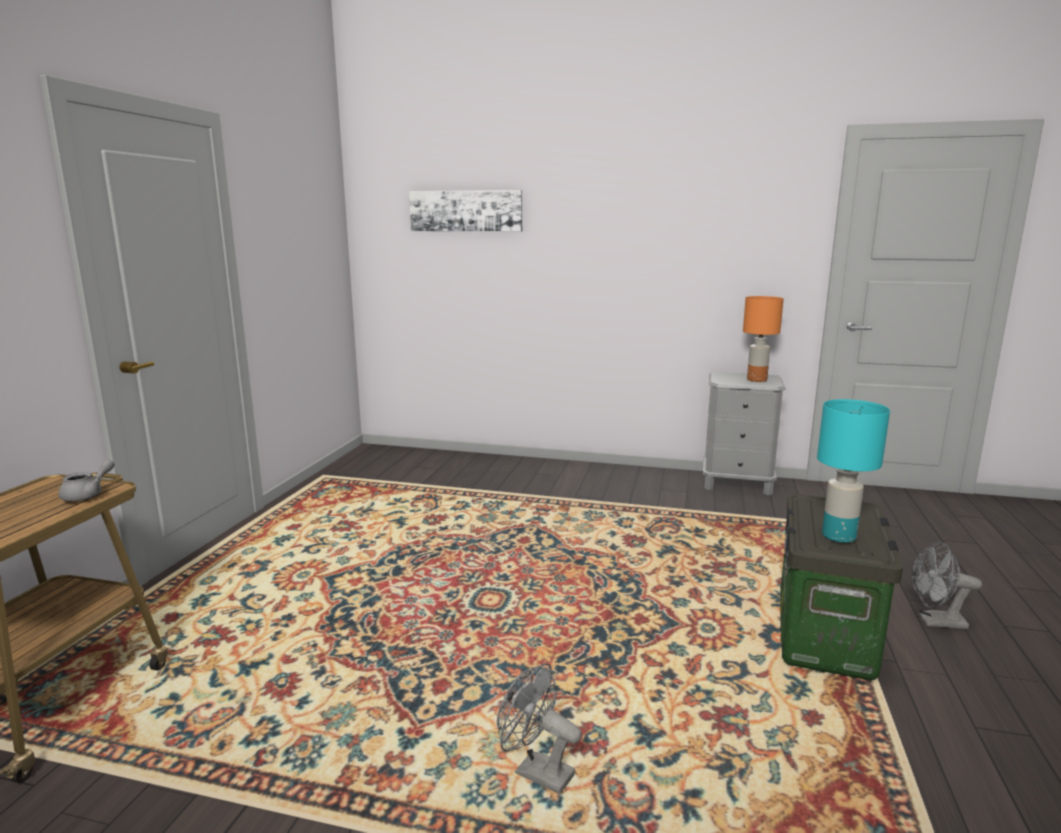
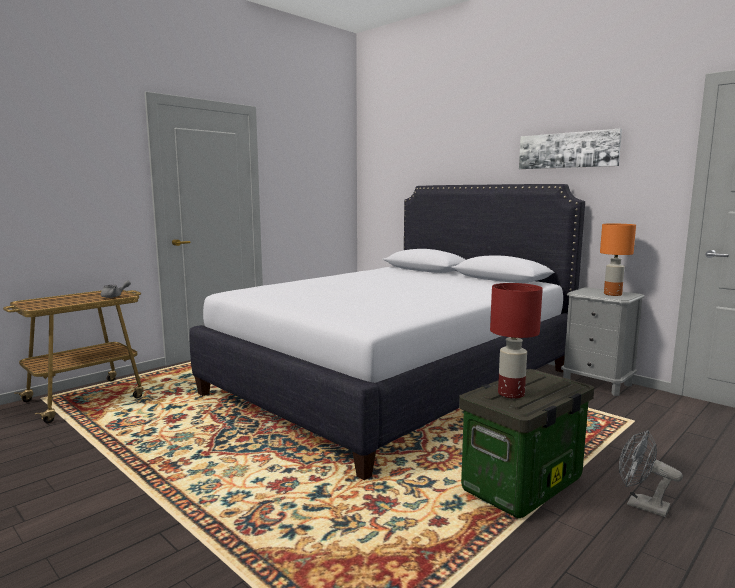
camera: 30 degrees right, 5 degrees down
(466, 211) = (421, 162): picture -> picture (568, 150)
(528, 532) = (394, 381): none -> white bed
(536, 771) = (238, 488): grey fan -> none
(837, 536) = (510, 394): turquoise table lamp -> red table lamp

